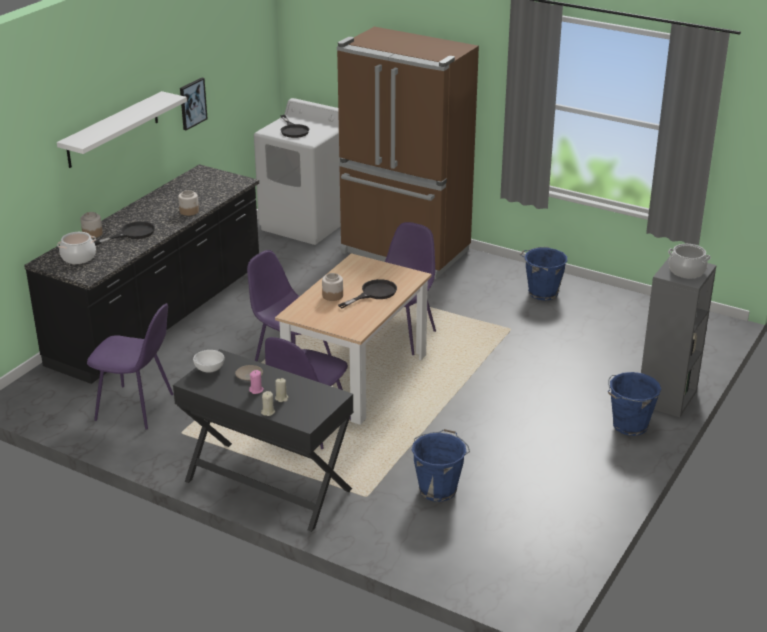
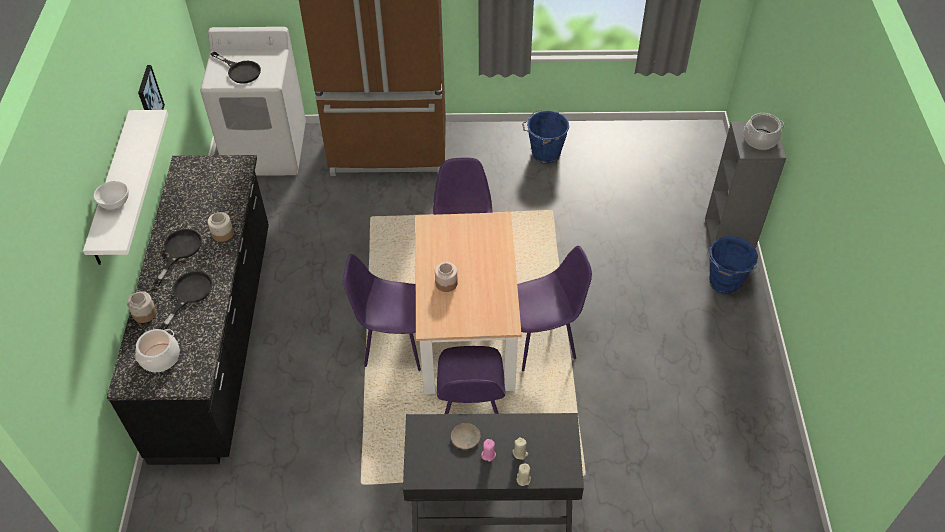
camera: 30 degrees left, 20 degrees up
(136, 407) = (291, 473): purple chair -> purple chair (542, 339)
(208, 369) = (419, 449): white bowl -> white bowl (114, 203)
(374, 293) = (481, 263): black frying pan -> black frying pan (179, 251)
(438, 489) = (635, 433): blue bucket -> none

